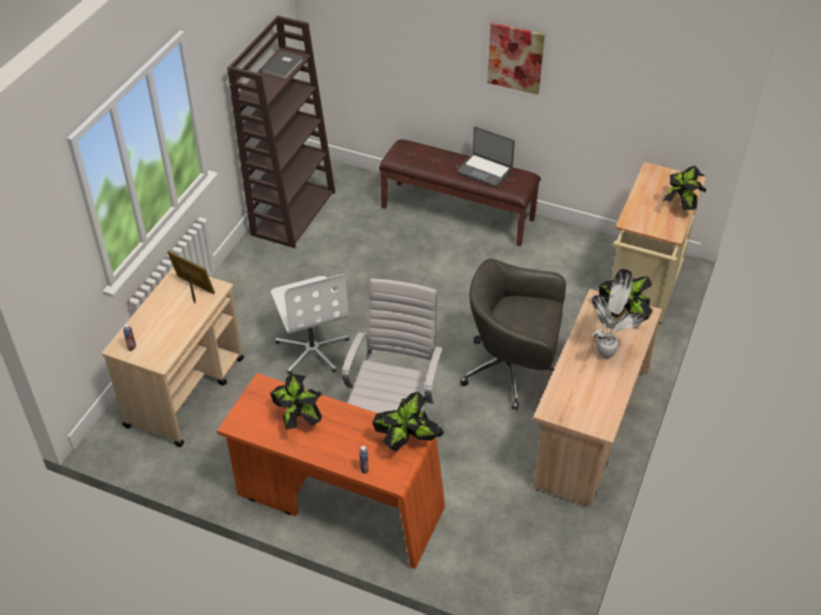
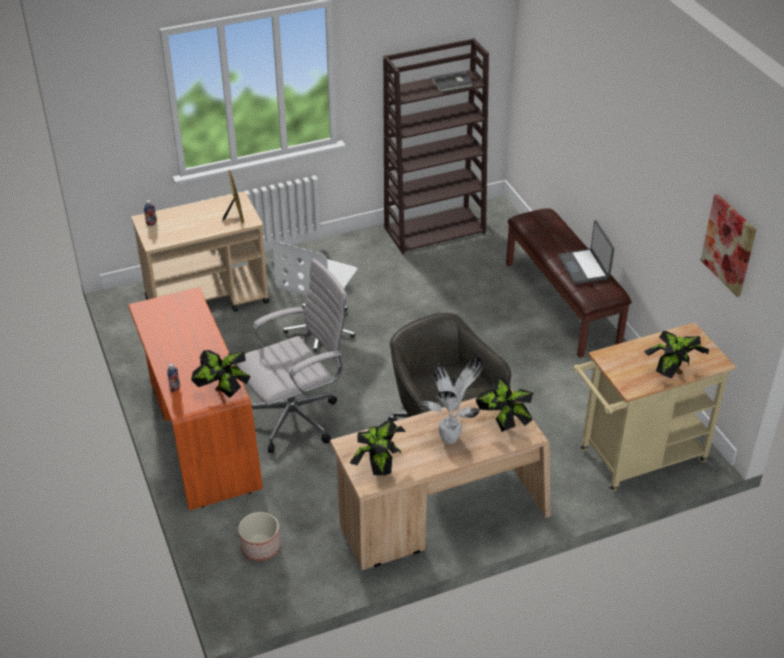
camera: 45 degrees right, 5 degrees down
(298, 419) = (181, 331): potted plant -> potted plant (378, 467)
(501, 550) = (260, 546): none -> planter
(515, 58) = (633, 161): picture -> picture (729, 245)

